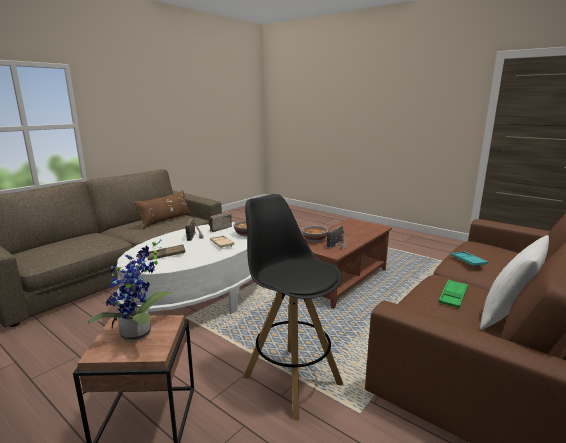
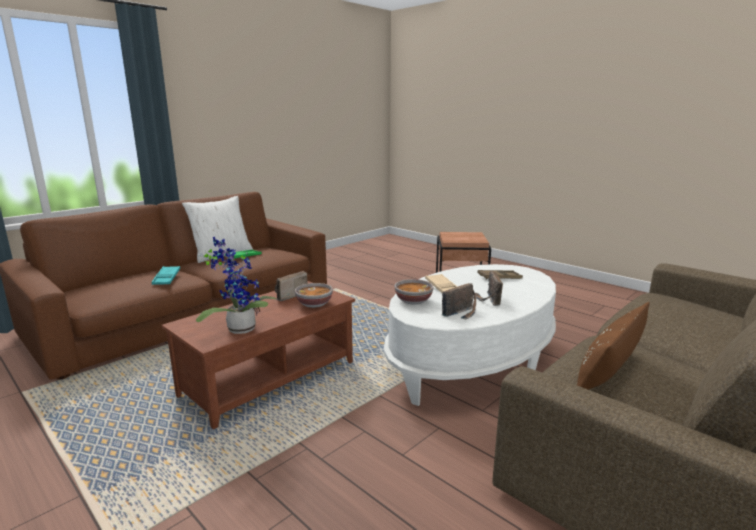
camera: 175 degrees left, 0 degrees up
(139, 335) = (461, 237): potted plant -> potted plant (239, 328)
(291, 379) = (372, 300): black stool -> none

